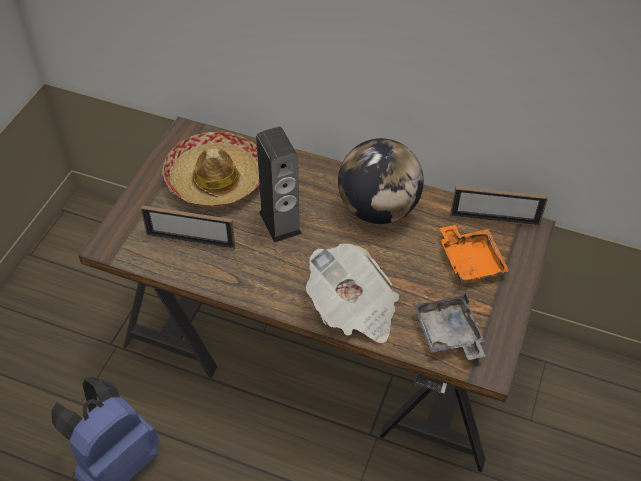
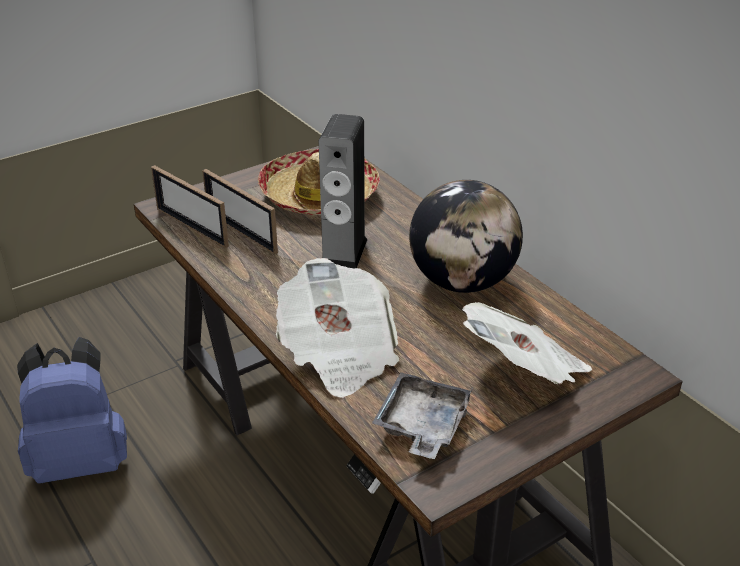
camera: 35 degrees right, 15 degrees down
(470, 261) = (524, 371): orange tray -> newspaper
(494, 220) = (597, 346): picture frame -> picture frame (192, 227)

